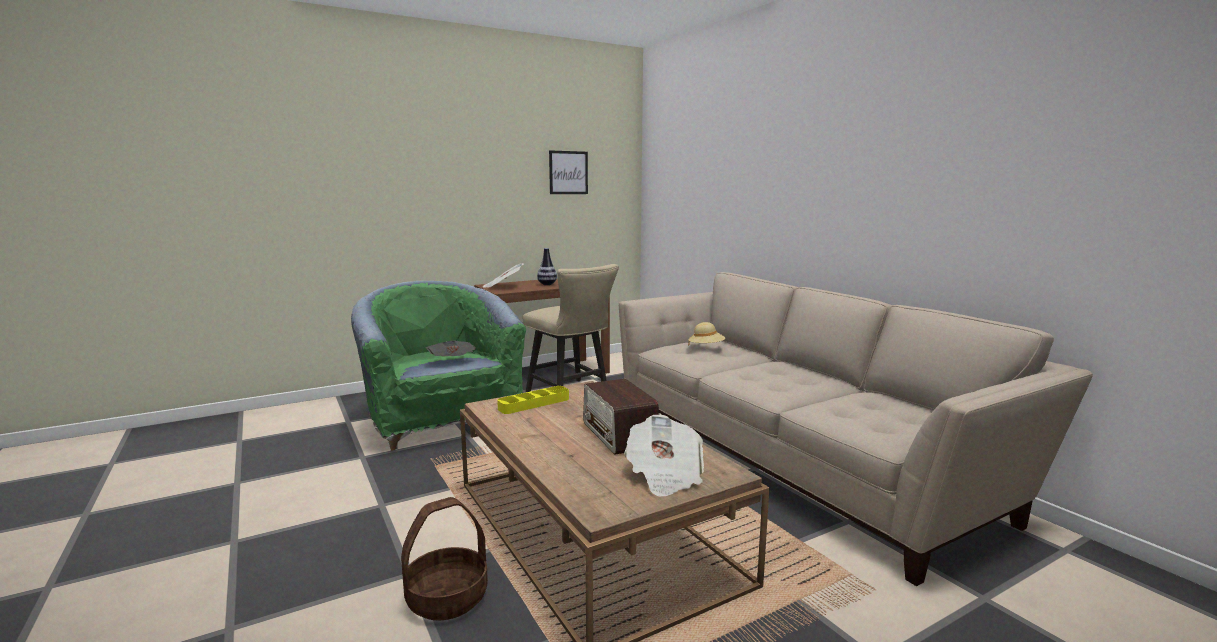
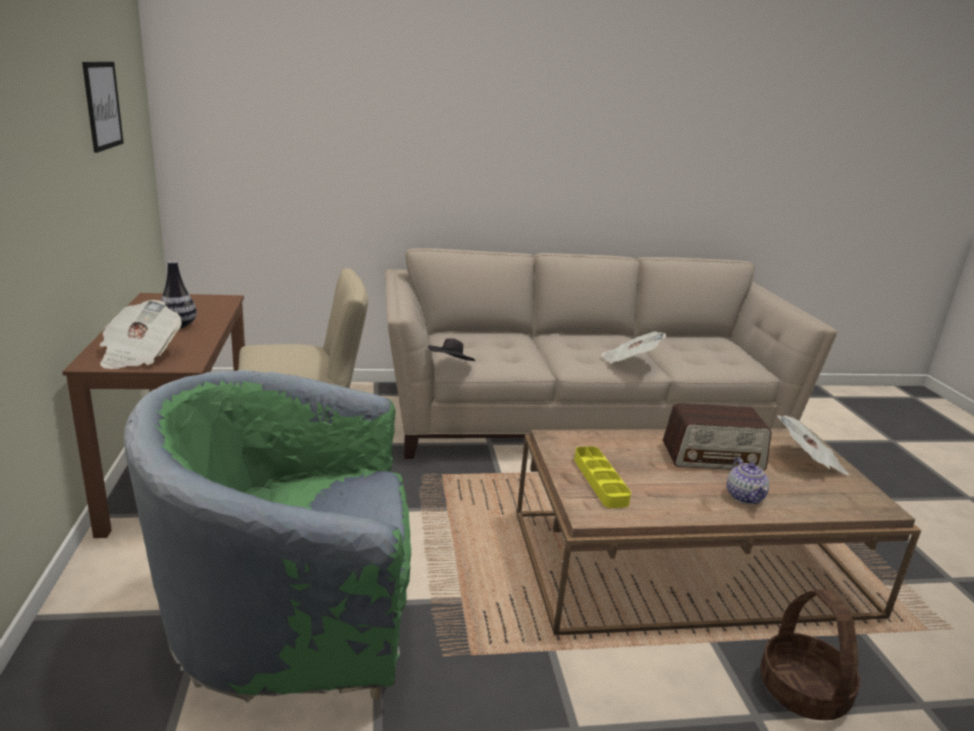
camera: 70 degrees left, 10 degrees up
(452, 362) = (337, 510): newspaper -> newspaper (629, 362)
(556, 449) = (744, 496): none -> teapot
(653, 347) = (451, 365): none -> black hat
(706, 347) = (479, 345): beige hat -> none

